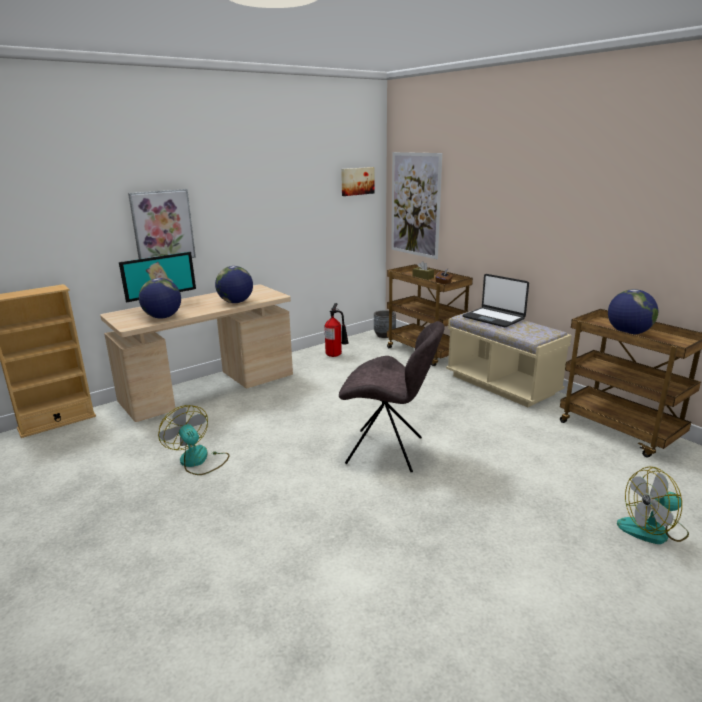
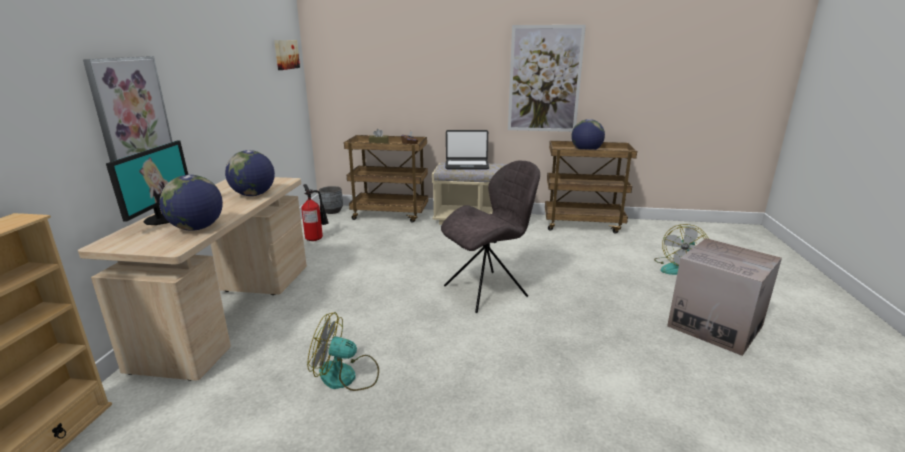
camera: 45 degrees left, 0 degrees up
(415, 205) = (347, 77): picture -> picture (544, 79)
(559, 607) = (715, 326): none -> cardboard box

